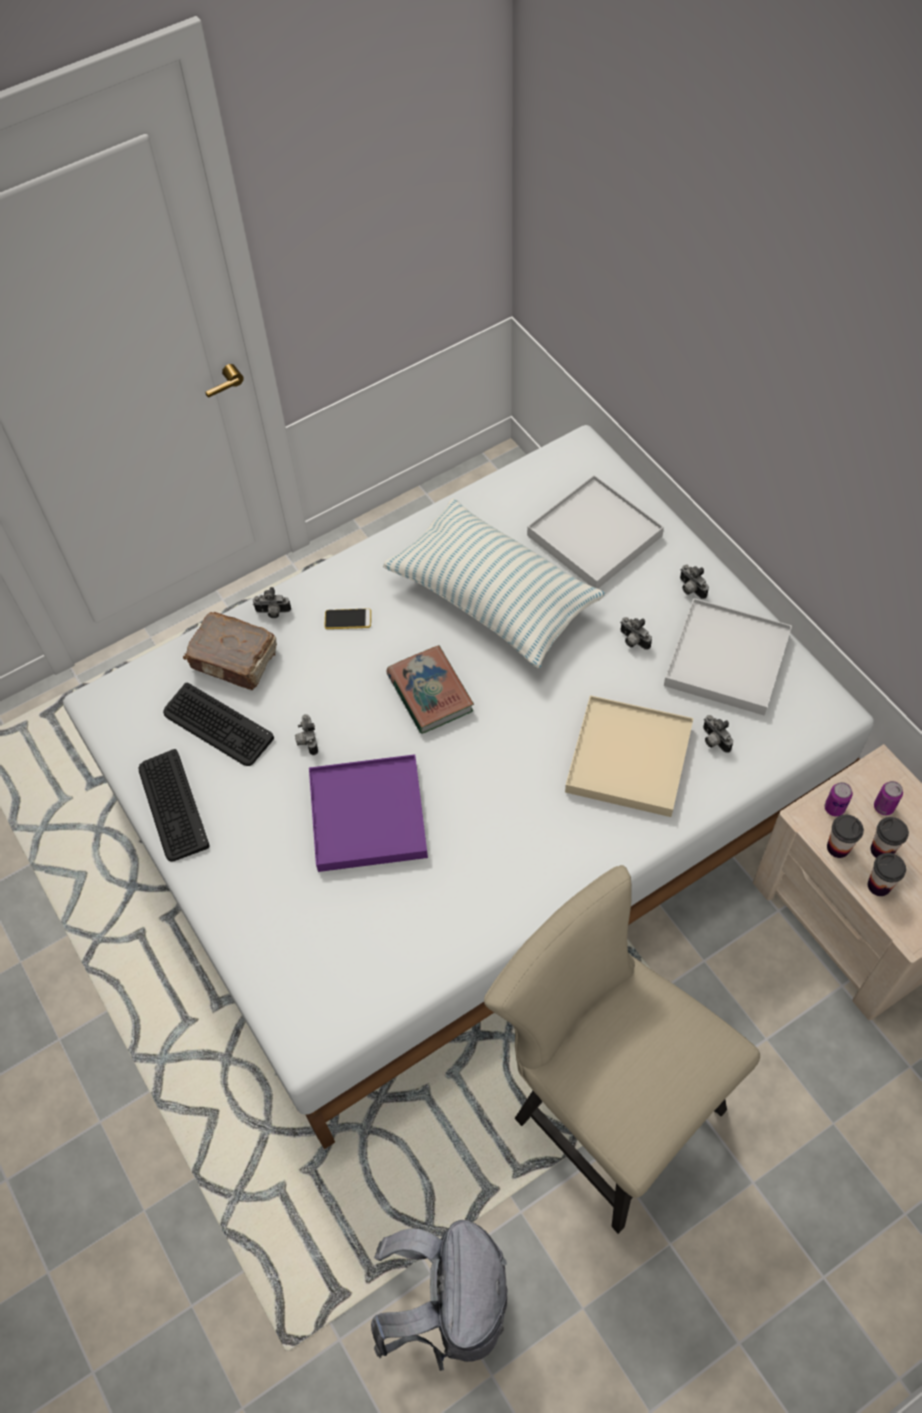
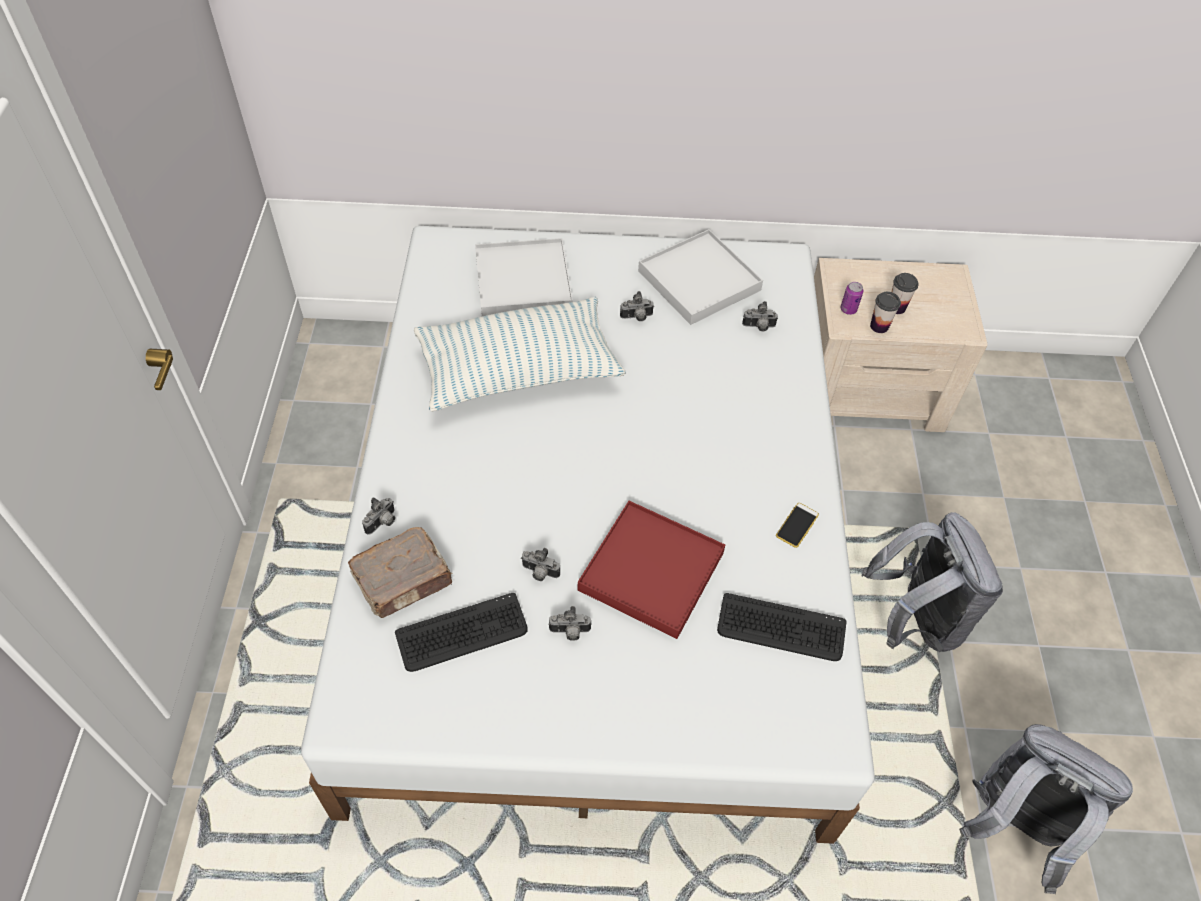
camera: 60 degrees left, 5 degrees down
(172, 806) = (516, 719): keyboard -> keyboard (781, 628)
(348, 619) = (444, 474): phone -> phone (797, 525)
(367, 815) = (651, 571): purple tray -> red tray
(430, 693) = (570, 462): book -> none
(606, 1107) = (915, 619): beige chair -> grey backpack
(629, 758) = (735, 380): beige tray -> none
(690, 589) = (622, 262): camera -> camera (570, 632)
(879, 885) = (921, 325): cup -> none
(883, 807) = (866, 287): can -> none

